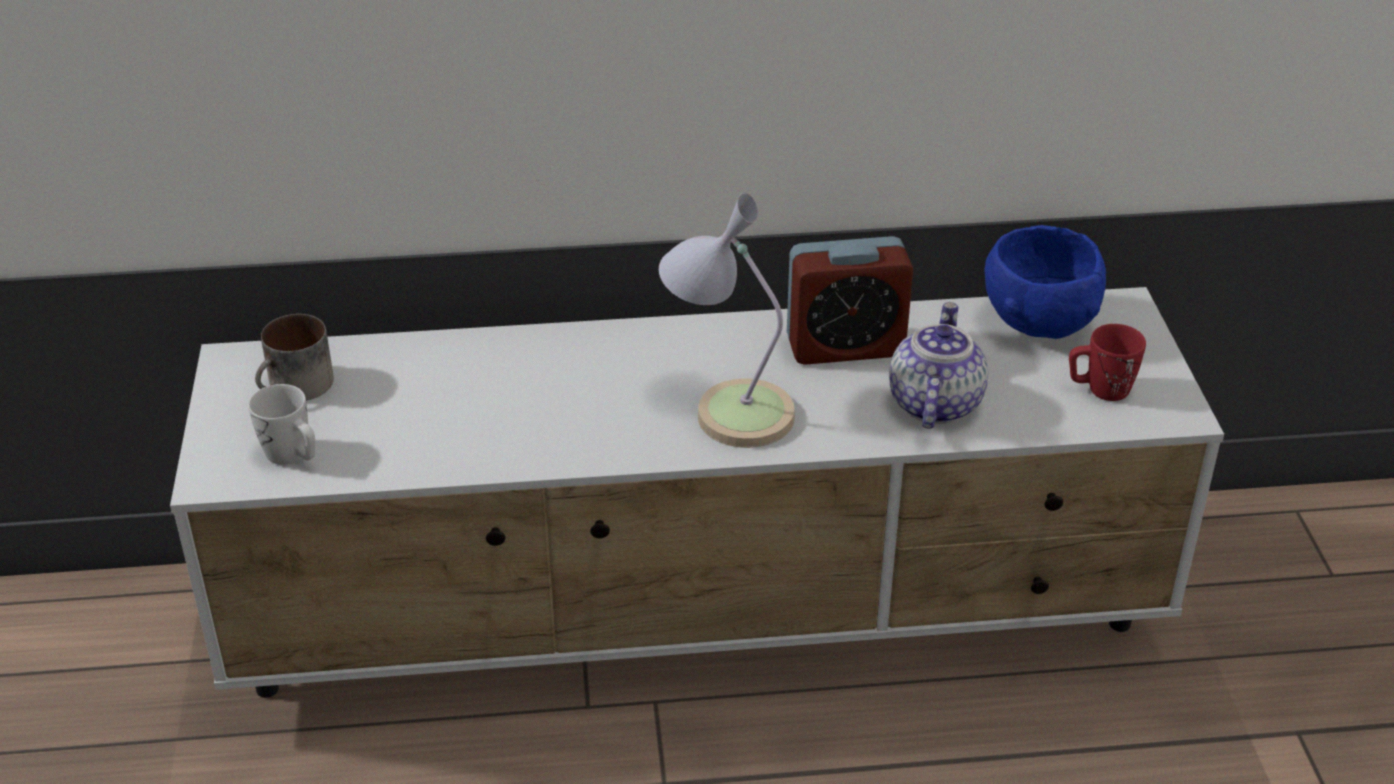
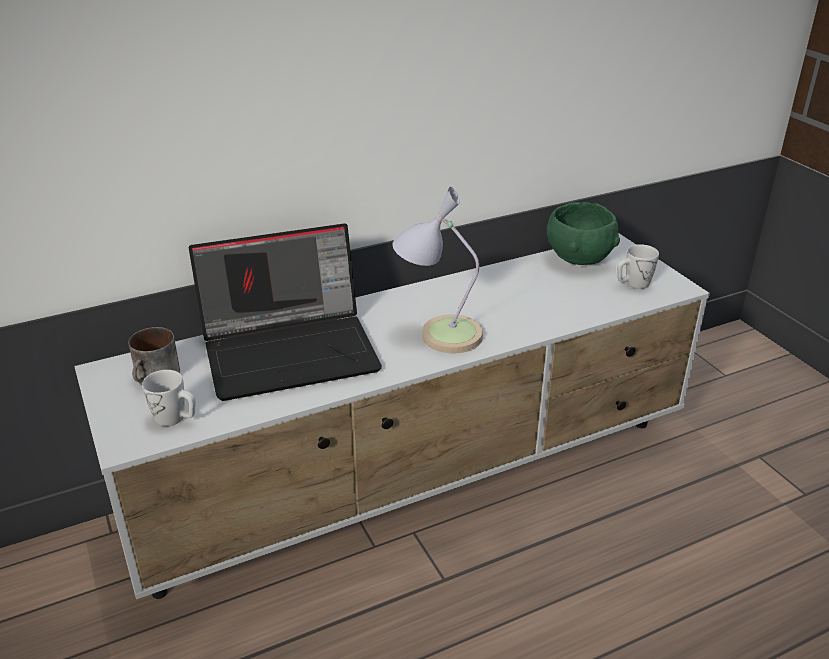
camera: 20 degrees left, 5 degrees down
(499, 386) = (292, 350): none -> laptop
(845, 346) = (484, 289): alarm clock -> none
(933, 403) = (552, 308): teapot -> none
(1038, 323) = (578, 259): blue bowl -> green bowl
(1100, 389) = (633, 284): red mug -> white mug

